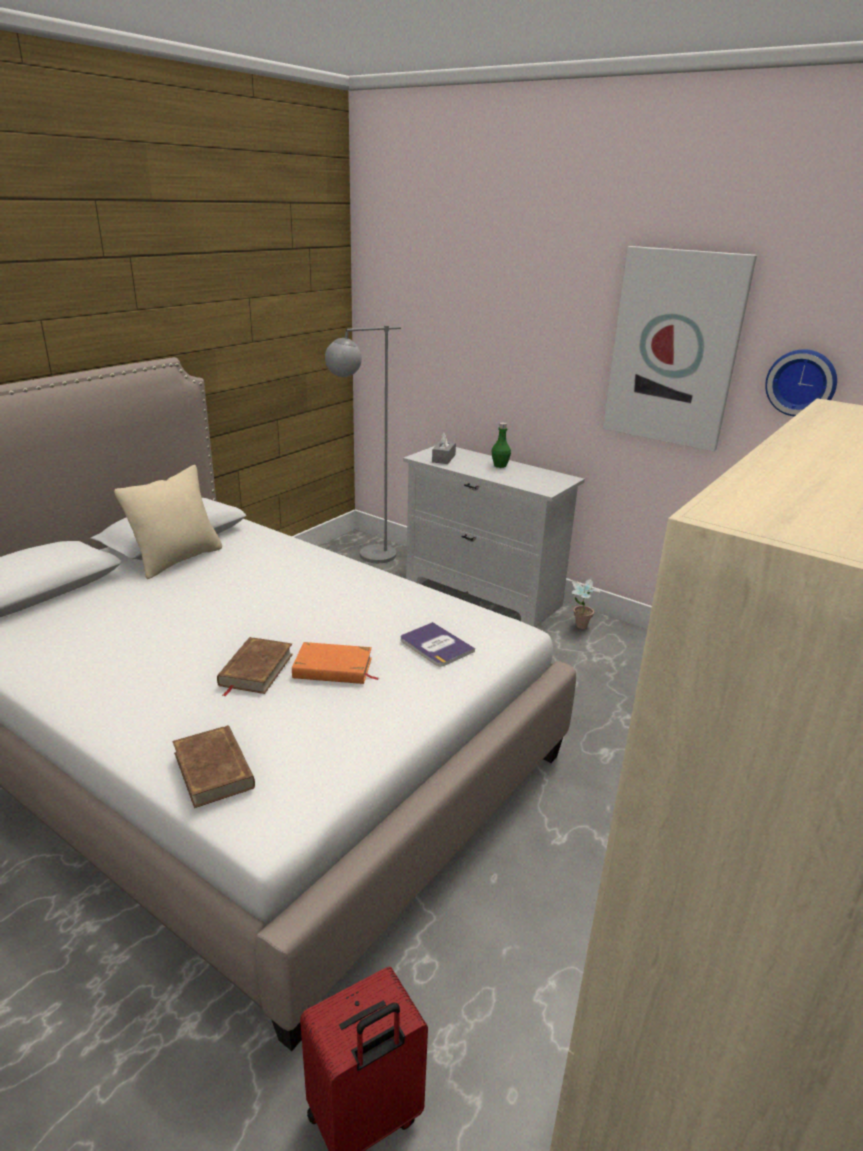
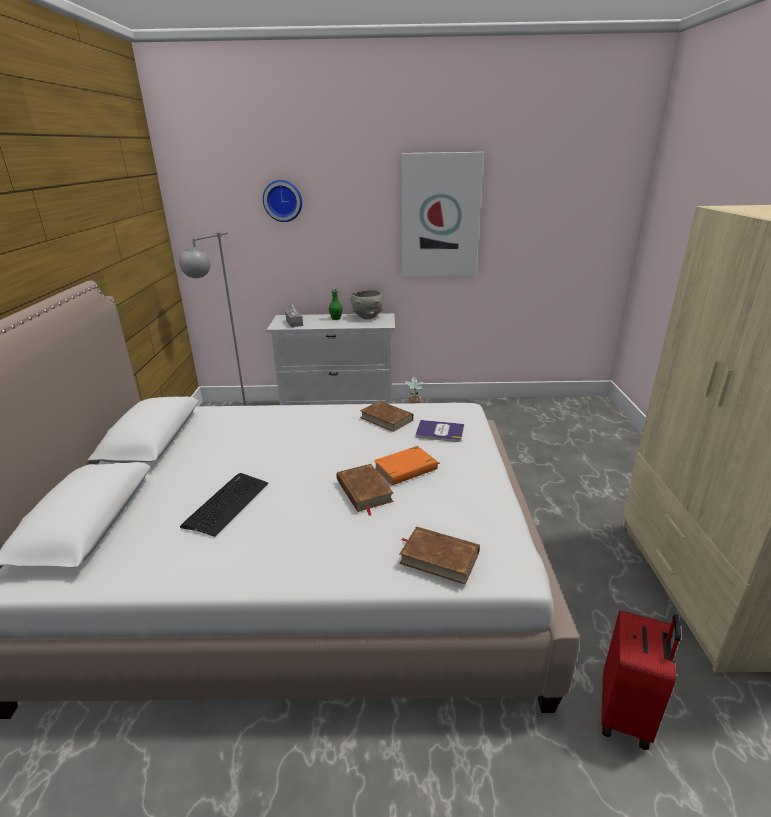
camera: 35 degrees left, 0 degrees up
(137, 625) = (227, 504): none -> keyboard
(177, 559) = (180, 450): beige pillow -> none
(403, 606) = (386, 419): none -> brown book
(540, 474) = (367, 317): none -> grey bowl
(801, 382) = (518, 224): wall clock -> wall clock (283, 200)

